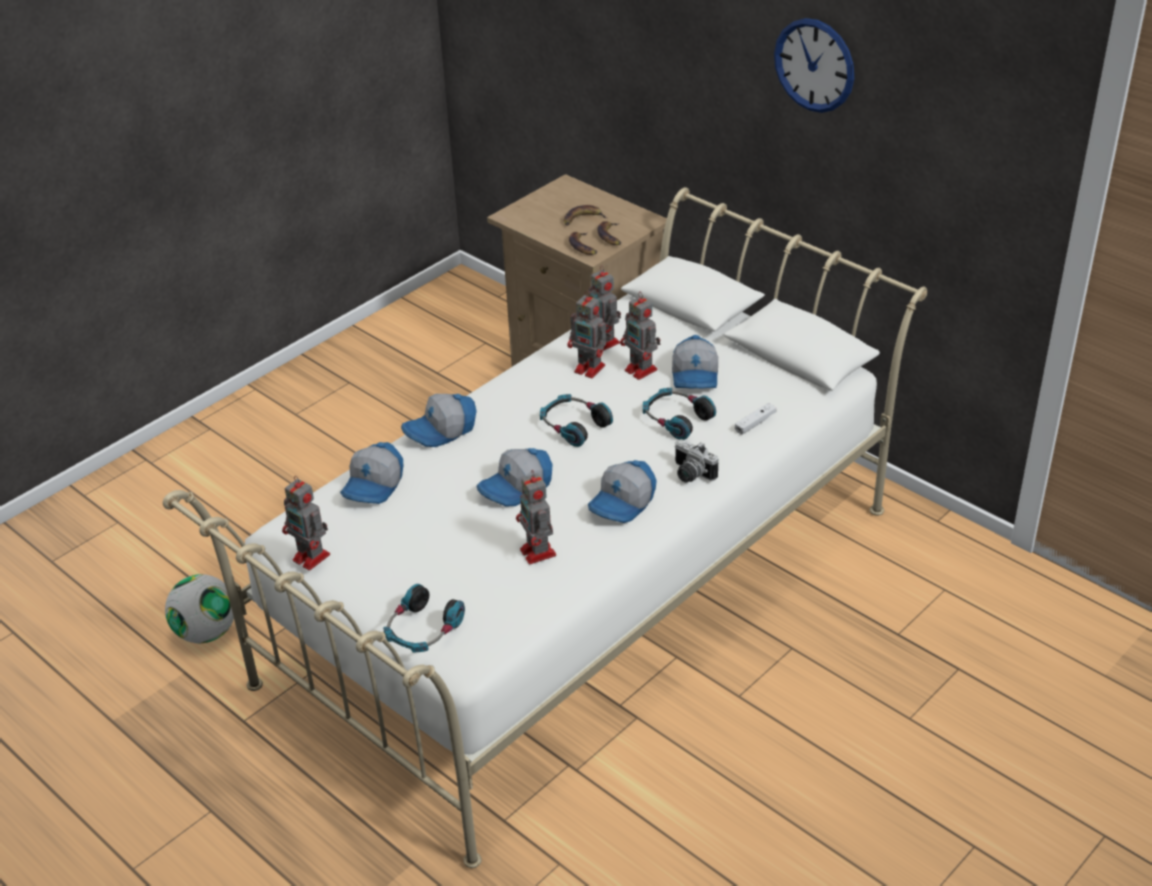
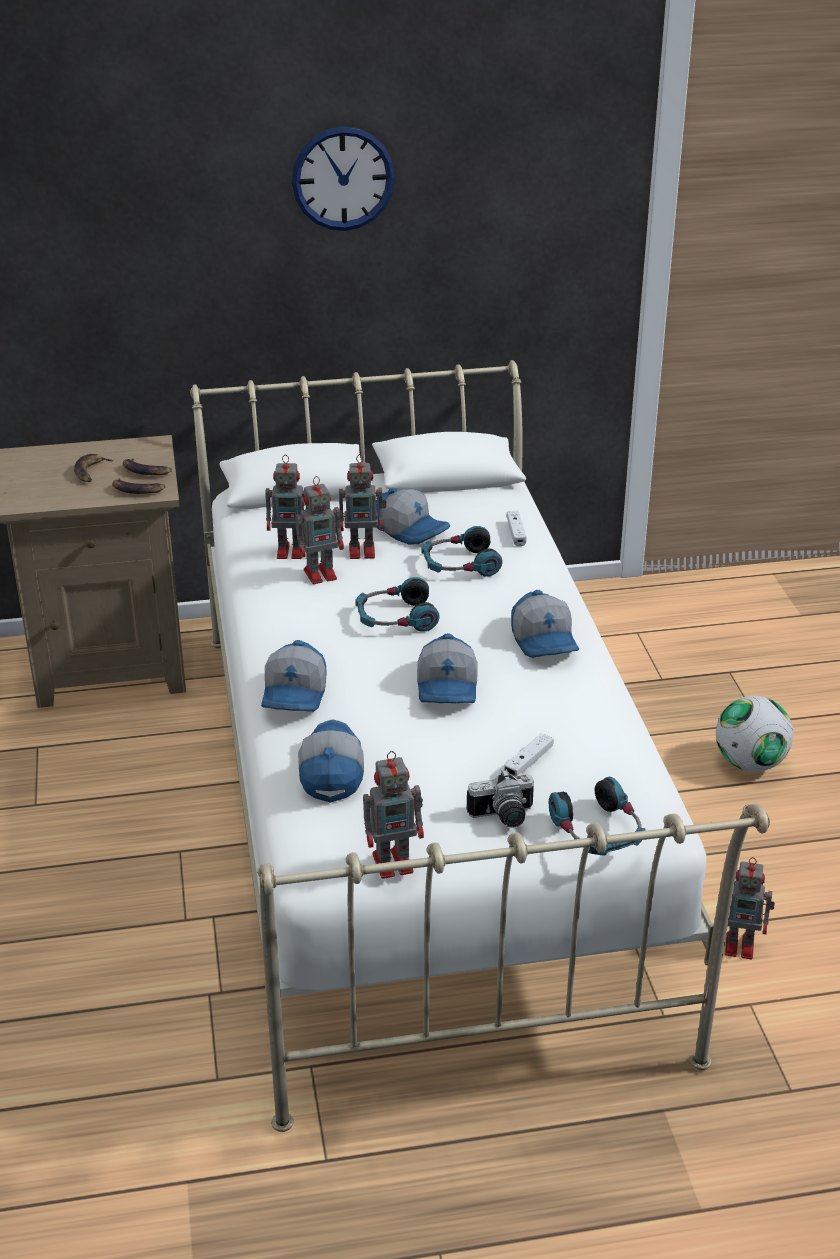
camera: 55 degrees left, 5 degrees down
(206, 632) = (143, 1131): football -> football (750, 763)
(374, 486) = (330, 771): cap -> cap turned 150 degrees counterclockwise
(468, 563) = (528, 762): none -> white game controller
(538, 553) = (562, 715): toy robot -> toy robot (741, 946)
(690, 474) = (546, 592): camera -> camera (503, 817)

